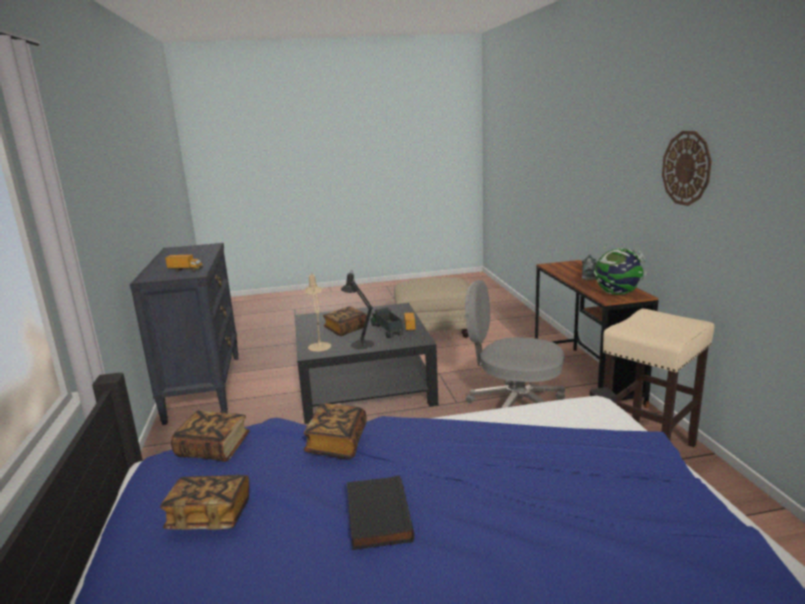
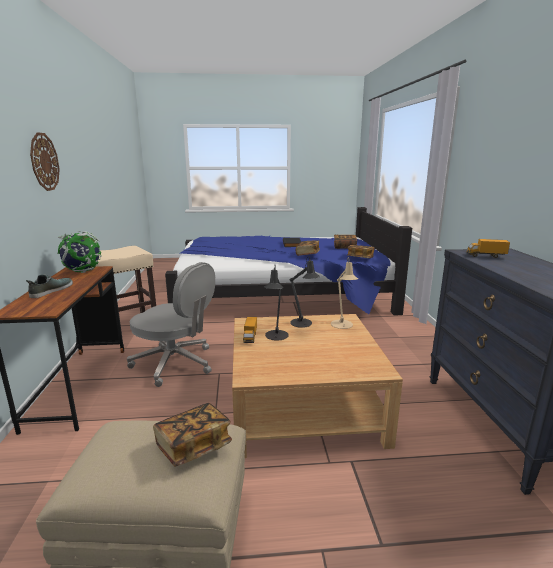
camera: 175 degrees left, 0 degrees up
(346, 329) = (320, 342): book -> book (193, 446)
(364, 385) = (303, 404): black coffee table -> beige coffee table
(386, 330) = (276, 336): toy truck -> black table lamp

